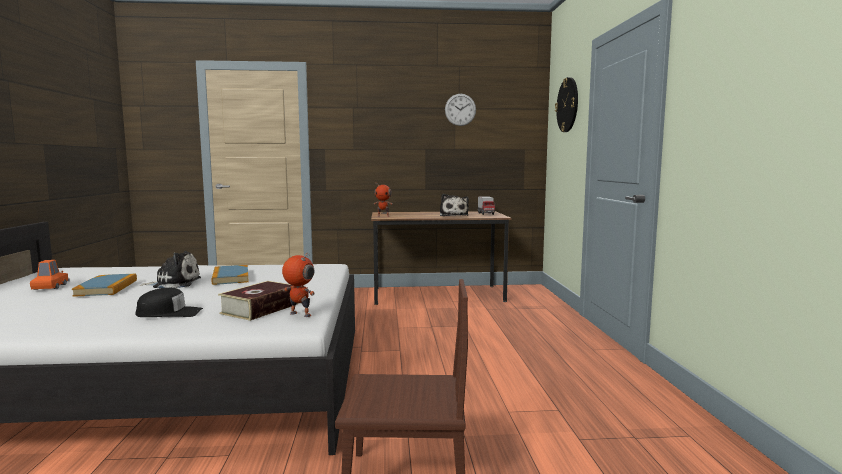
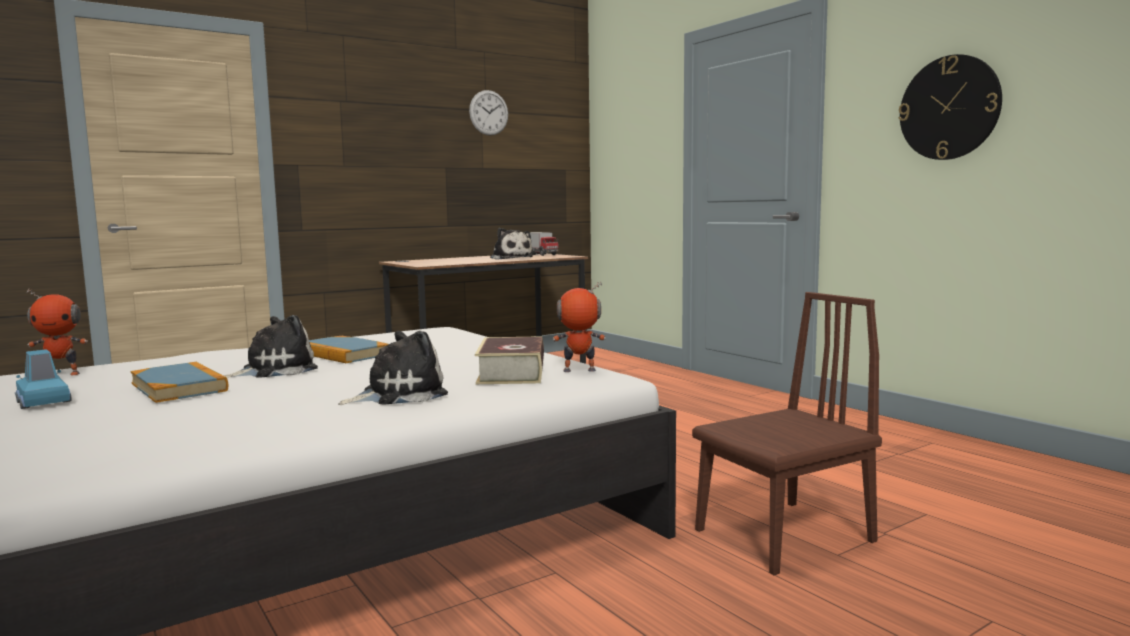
camera: 30 degrees left, 0 degrees up
(50, 287) = (43, 402): orange toy car -> blue toy car
(169, 313) = (398, 394): black cap -> plush toy
(383, 216) = (420, 264): toy robot -> toy robot (61, 374)
(567, 105) = (636, 112): wall clock -> wall clock (949, 108)

